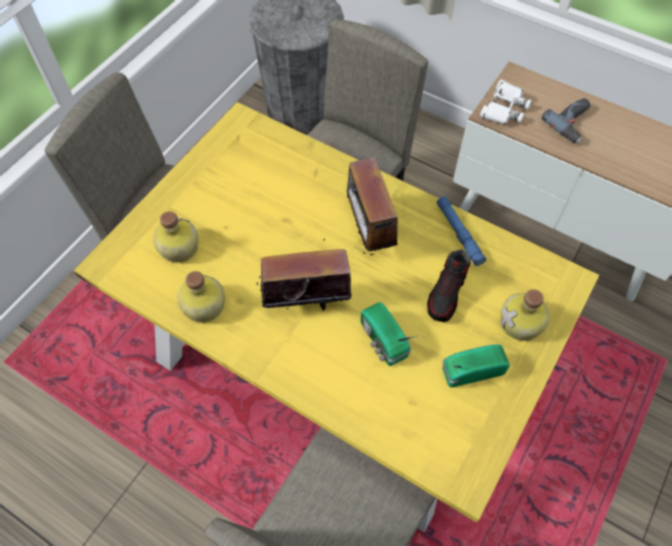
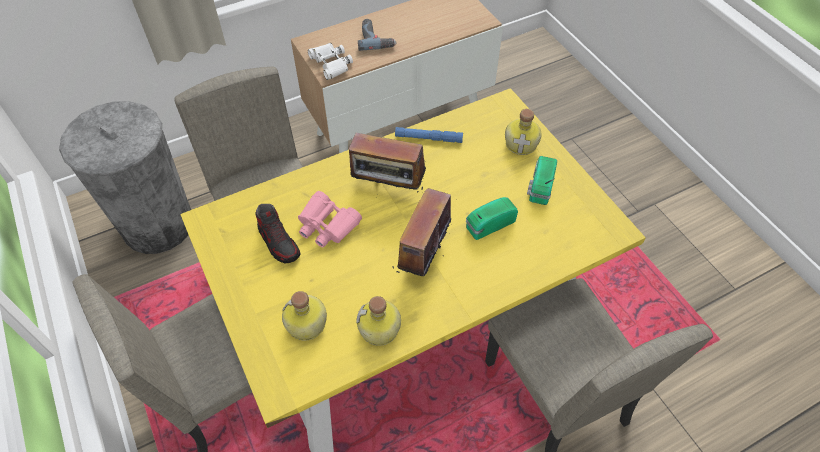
camera: 60 degrees left, 5 degrees down
(291, 207) = (327, 225): none -> pink binoculars
(383, 342) = (488, 225): radio -> radio turned 150 degrees clockwise
(447, 293) = (473, 170): shoe -> shoe (279, 242)

